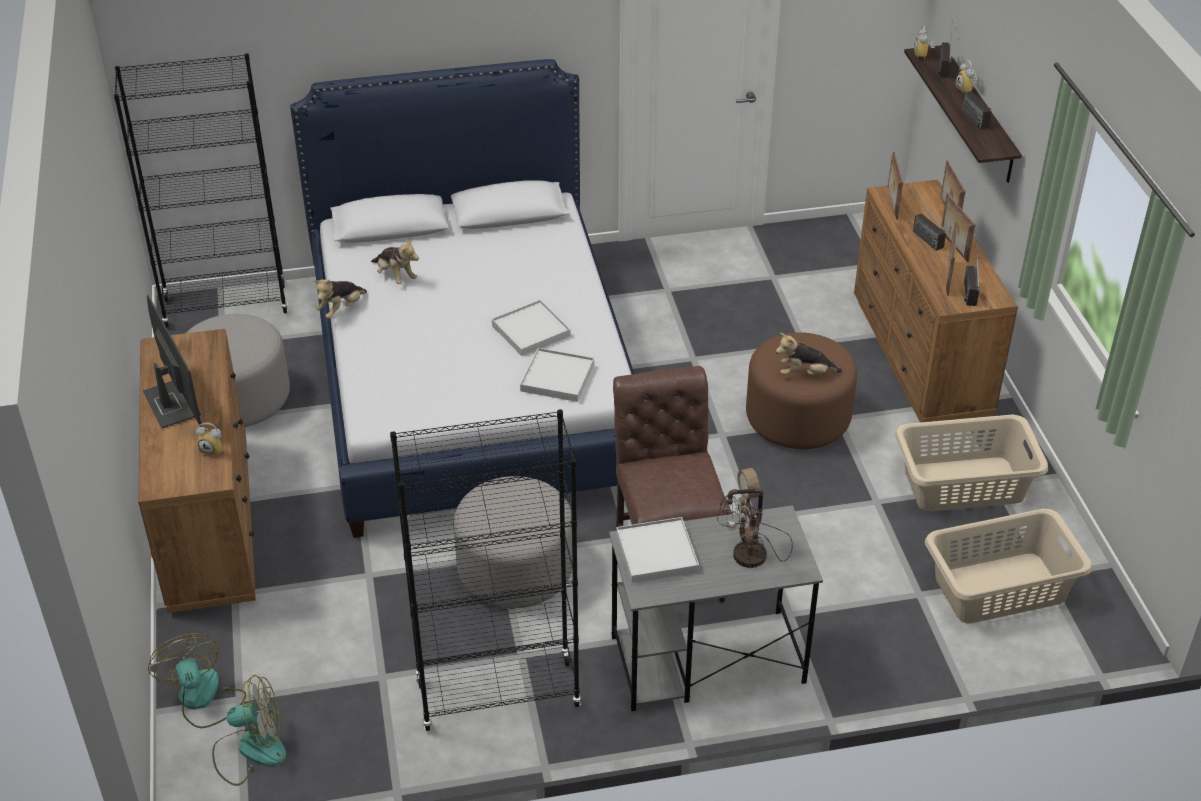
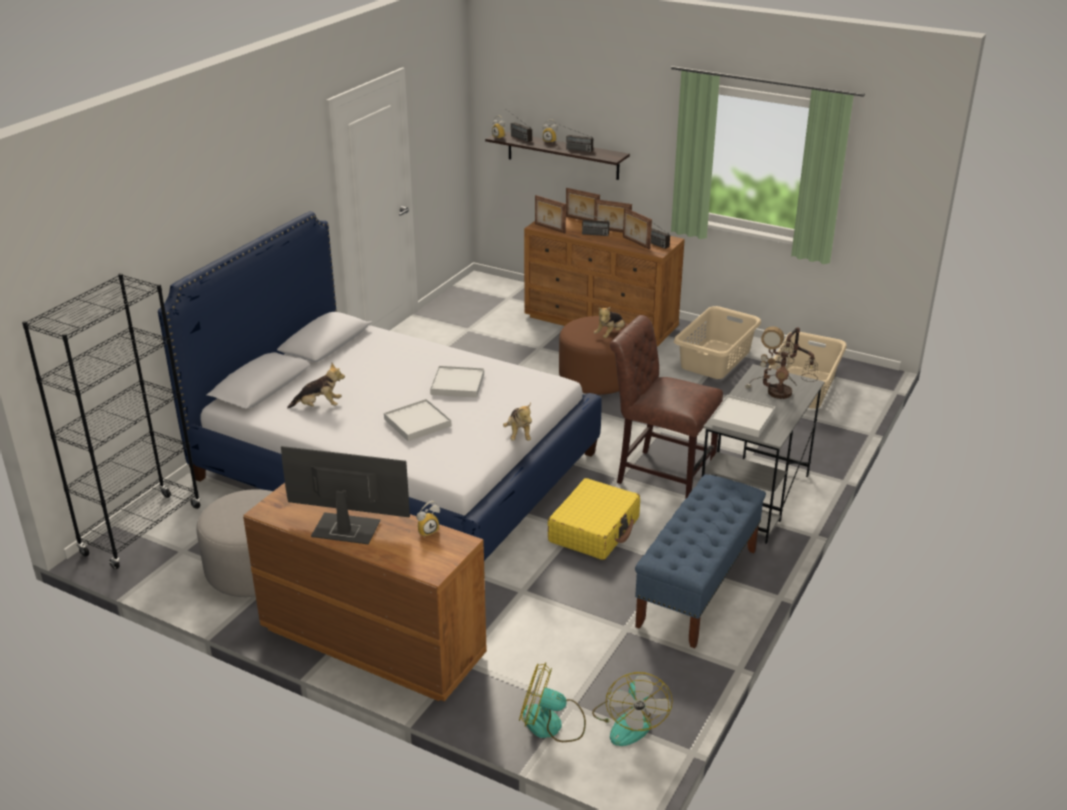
camera: 50 degrees left, 10 degrees down
(250, 750) = (629, 722): fan -> fan turned 150 degrees clockwise
(341, 309) = (318, 440): plush toy -> plush toy (519, 435)
(497, 695) = (697, 588): black bookcase -> blue bench
(515, 569) = (594, 530): grey ottoman -> yellow suitcase
(557, 378) = (517, 394): white tray -> white tray (417, 422)

